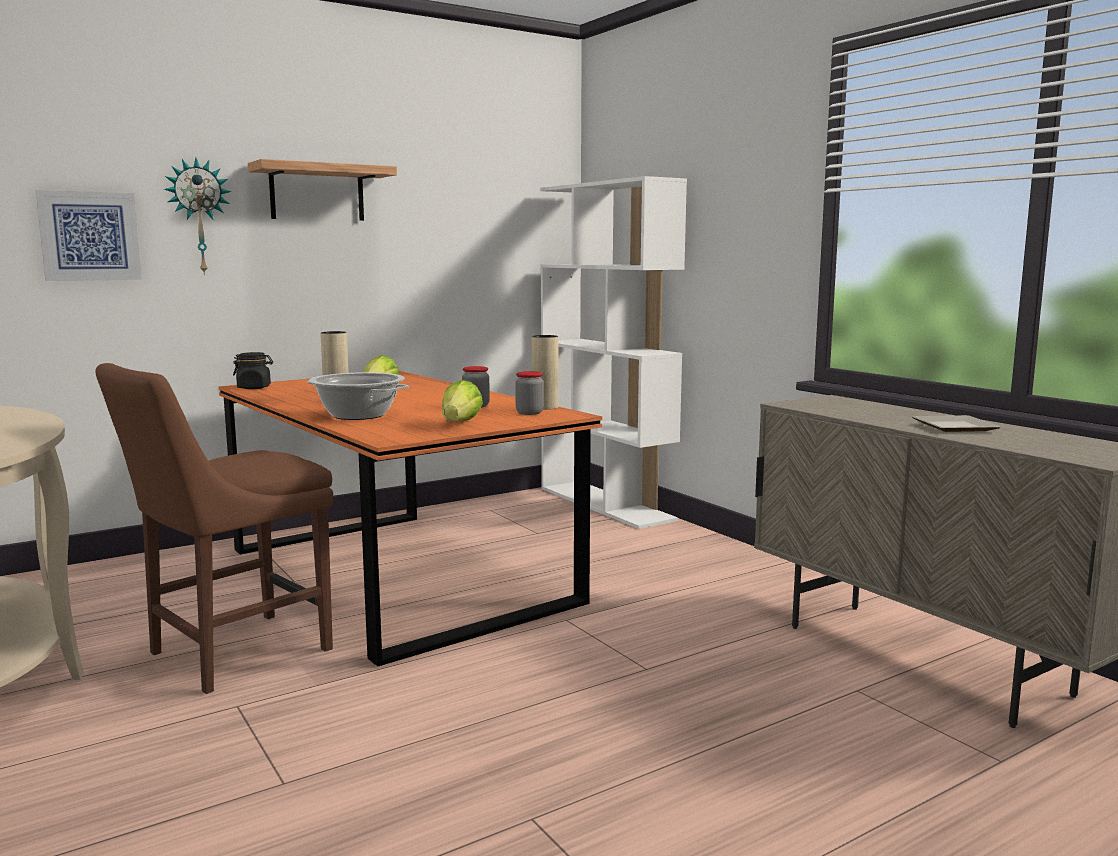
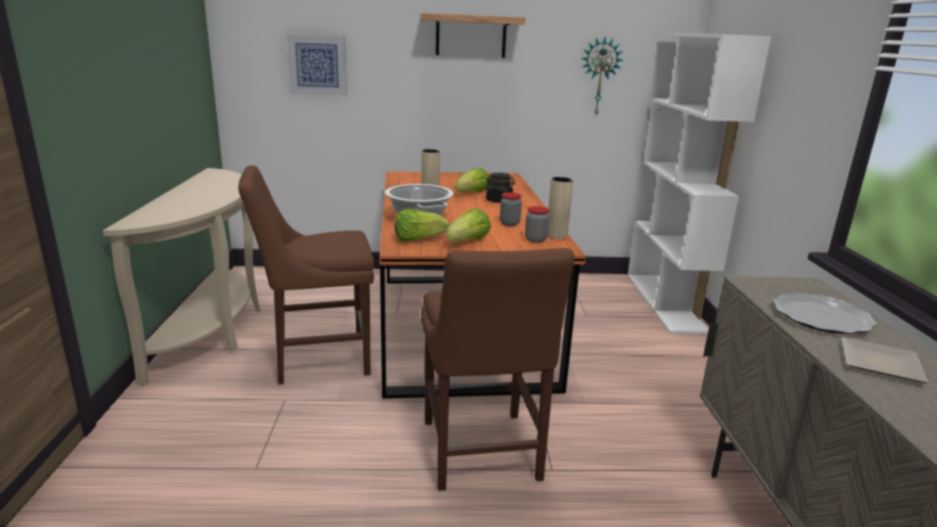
camera: 30 degrees right, 10 degrees up
(199, 216) = (386, 52): wall clock -> wall clock (599, 77)
(254, 388) = (402, 176): black jar -> black jar (499, 201)
(397, 430) = (418, 240): none -> lettuce
(558, 679) = (481, 454): none -> brown chair
(874, 413) = (821, 317): none -> plate

